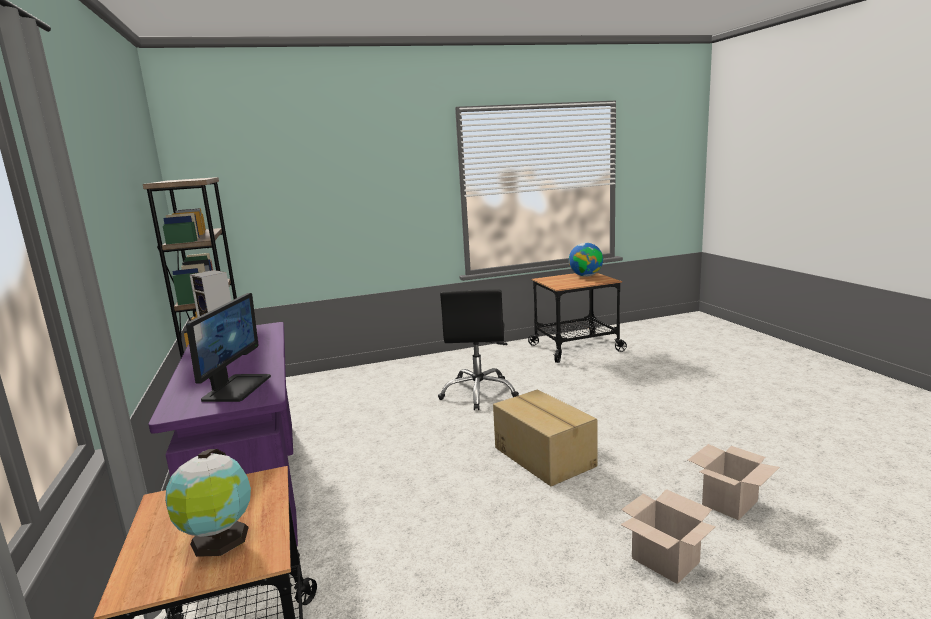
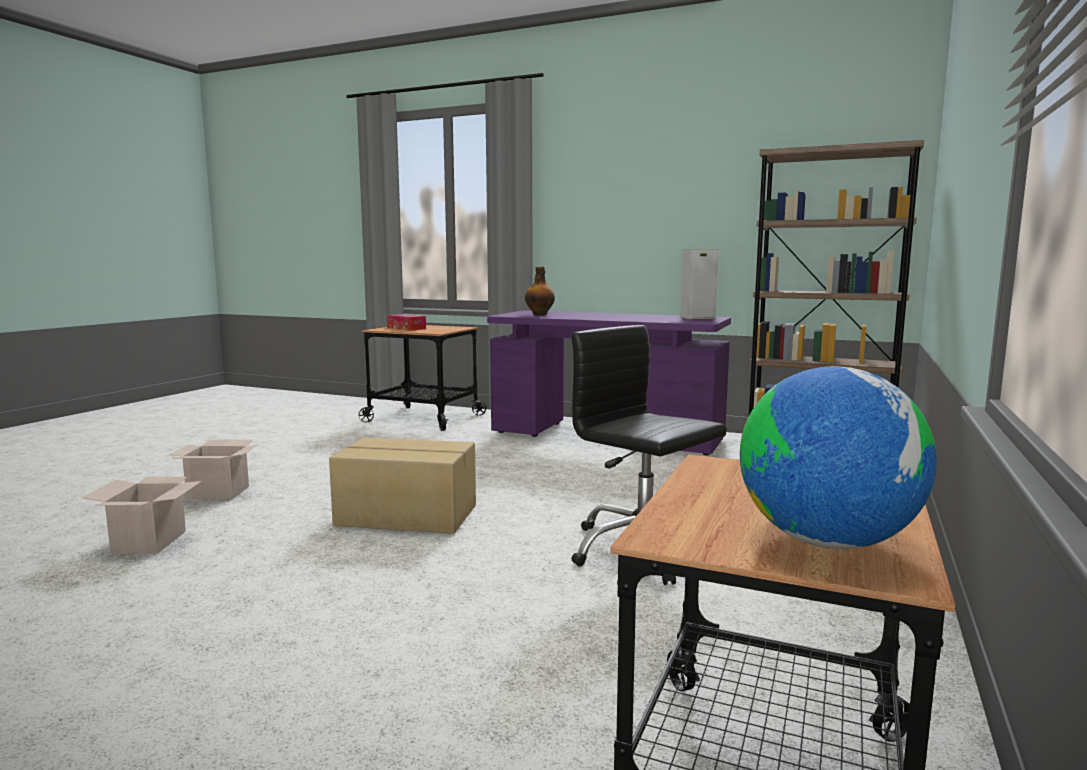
camera: 130 degrees right, 5 degrees down
(219, 541) = (406, 328): globe -> tissue box
(236, 388) = (540, 314): monitor -> bottle

